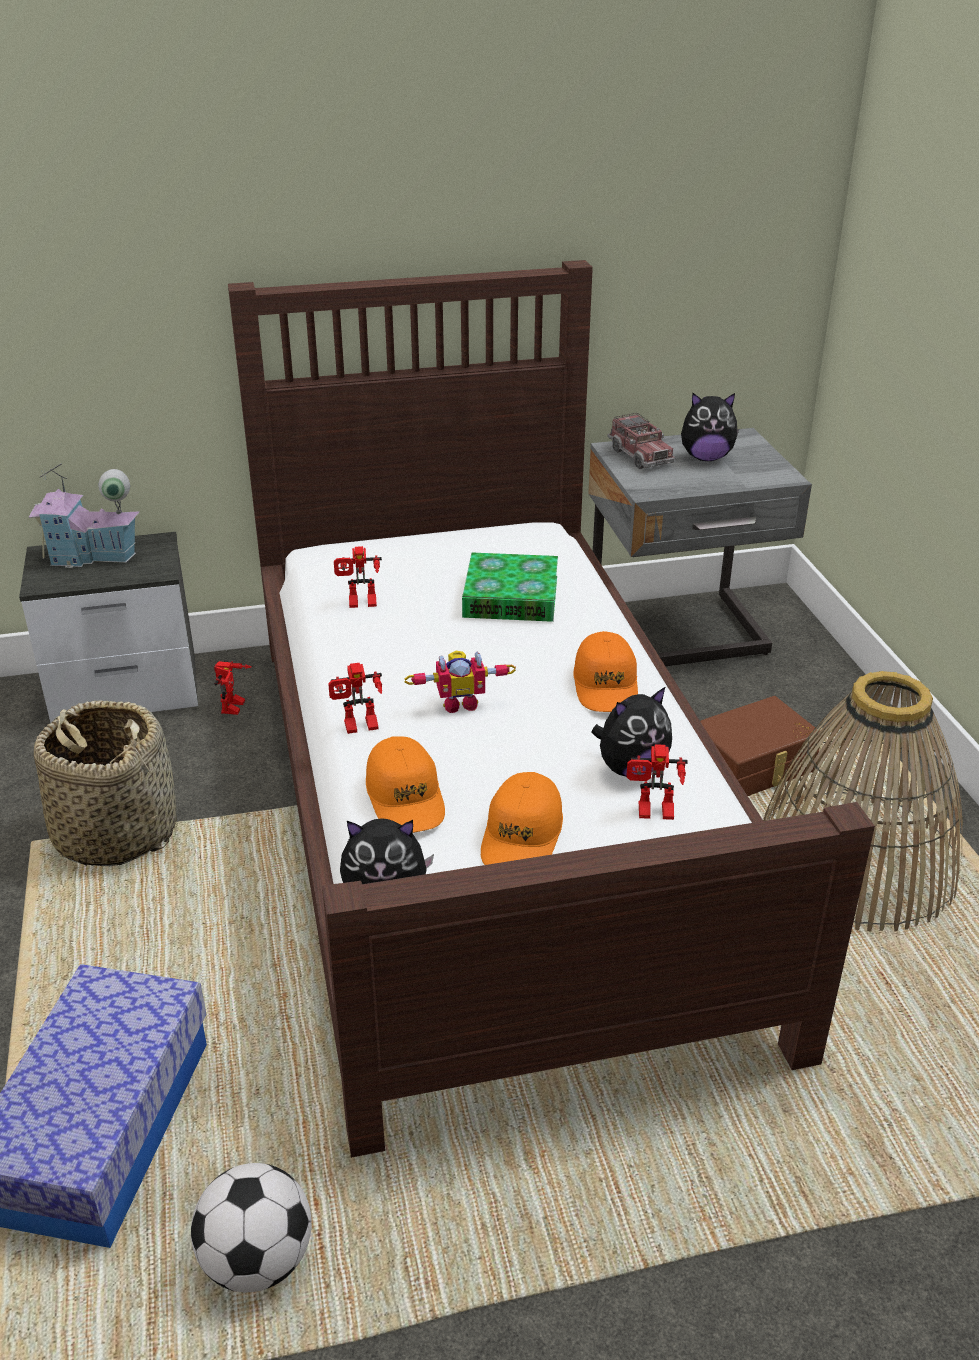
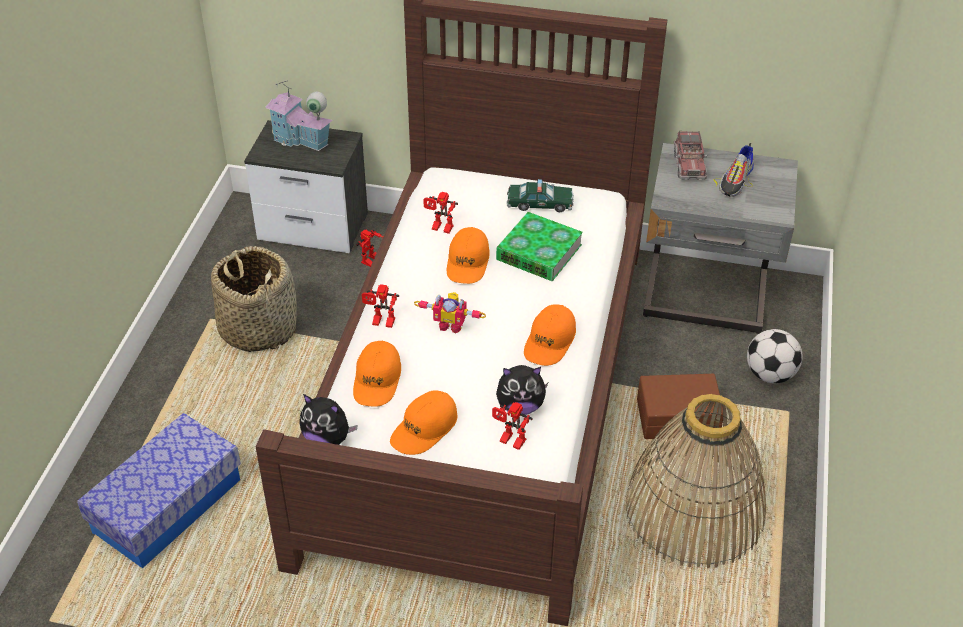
camera: 25 degrees right, 10 degrees up
(257, 1260) = (206, 603): football -> football (770, 374)
(427, 630) = (468, 262): none -> orange cap
(470, 549) = (540, 204): none -> toy car
(706, 458) = (736, 180): plush toy -> shoe

